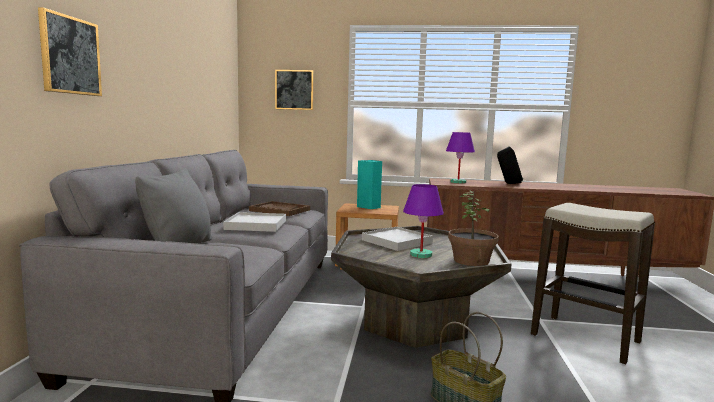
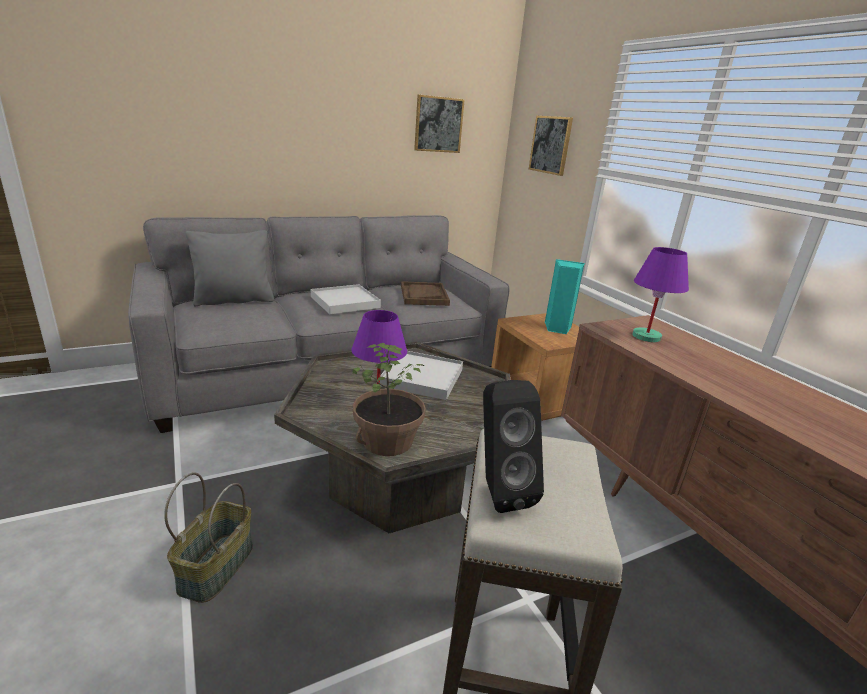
camera: 55 degrees right, 15 degrees up
(70, 55) = (195, 121): picture -> picture (438, 124)
(508, 183) = (734, 374): black speaker -> black speaker (498, 490)

